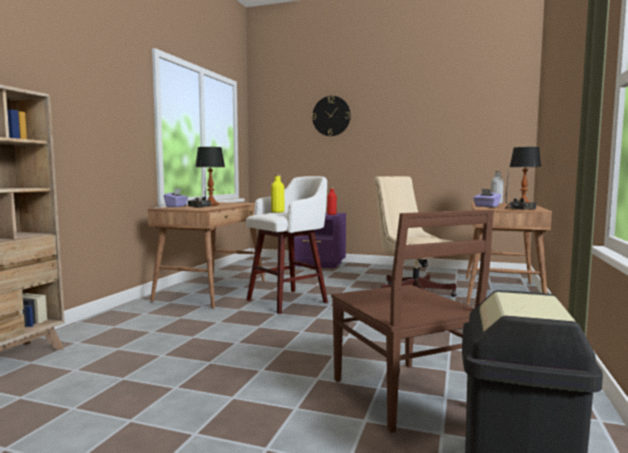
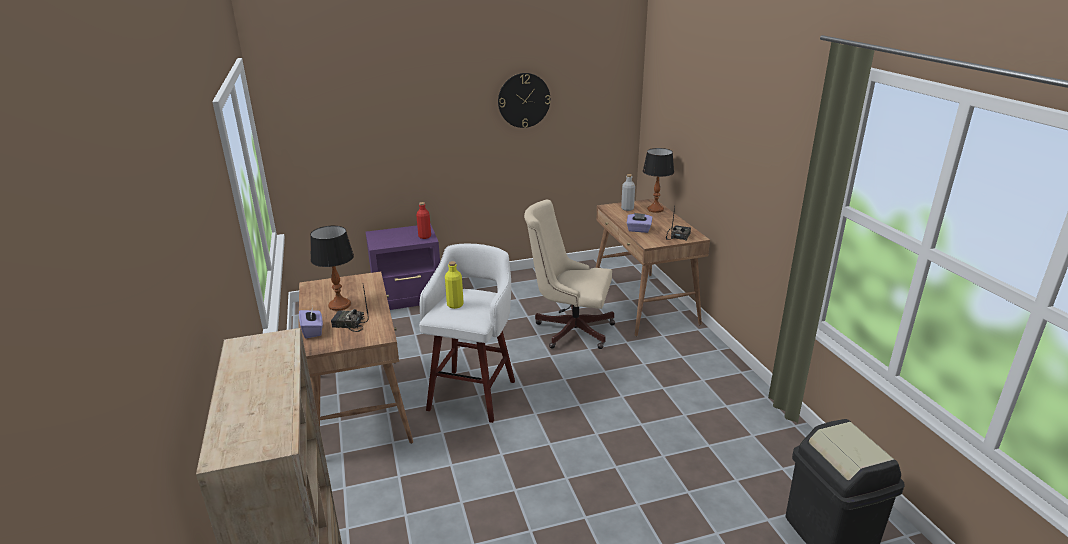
camera: 35 degrees left, 20 degrees up
(331, 116) = (395, 96): wall clock -> wall clock (524, 100)
(403, 395) = (711, 492): brown chair -> none

